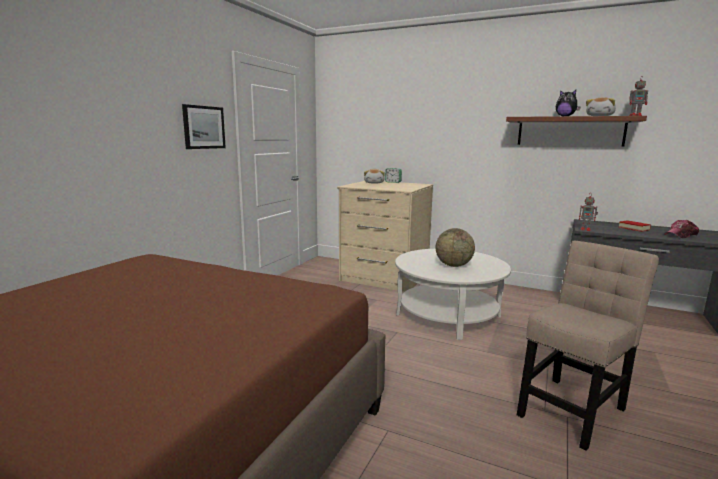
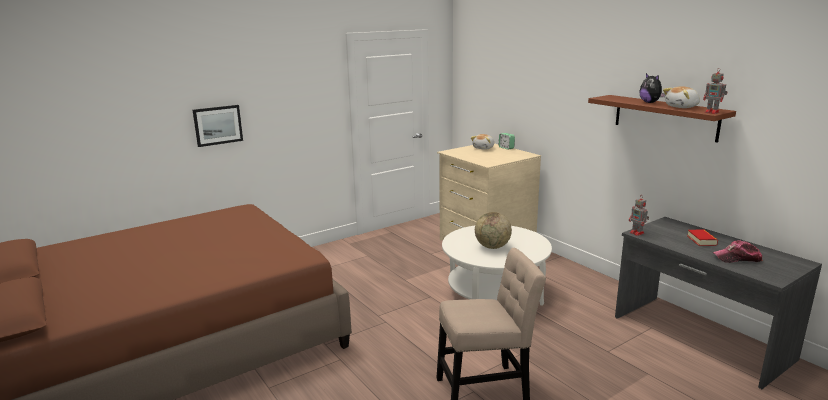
camera: 30 degrees right, 5 degrees up
(203, 127) = (314, 102): picture -> picture (218, 125)

